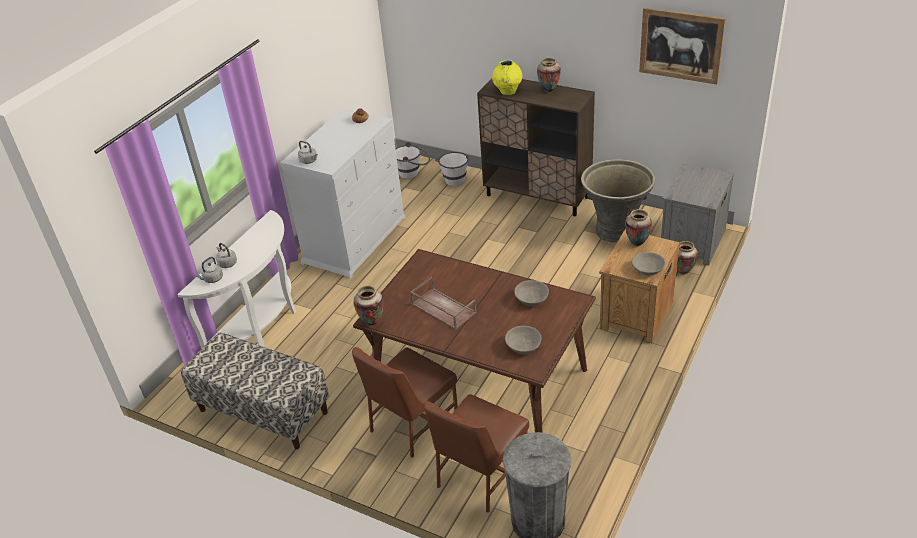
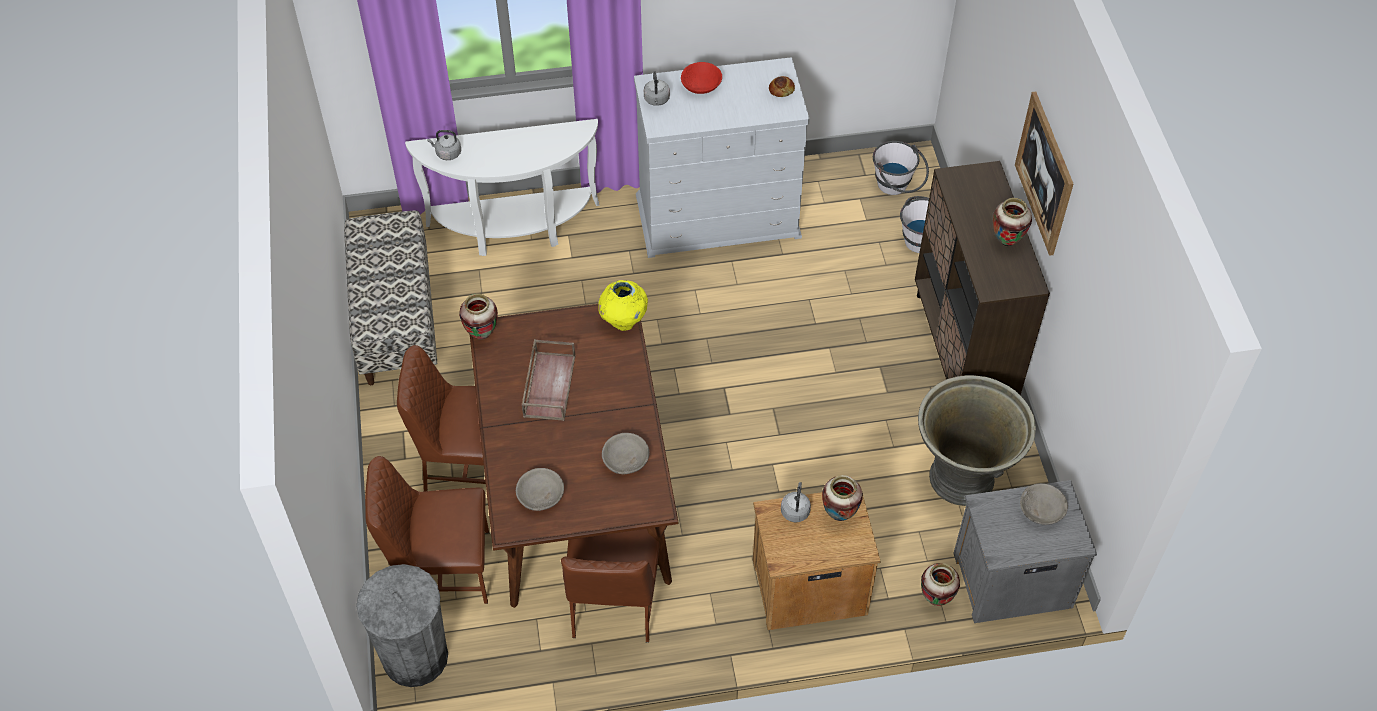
camera: 50 degrees right, 15 degrees up
(227, 263) = (480, 147): grey kettle -> grey kettle (795, 510)
(320, 142) = (701, 85): none -> red bowl
(507, 92) = (964, 199): yellow vase -> yellow vase (623, 321)
(577, 400) = (614, 601): none -> brown chair
(648, 269) = (795, 552): grey bowl -> grey bowl (1041, 510)
(681, 45) = (1121, 339): picture -> picture (1044, 173)

